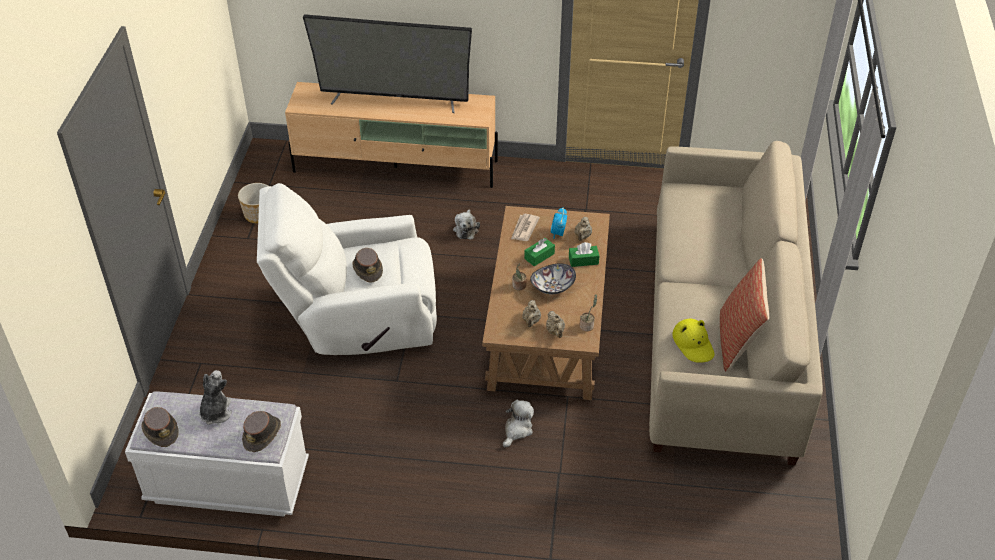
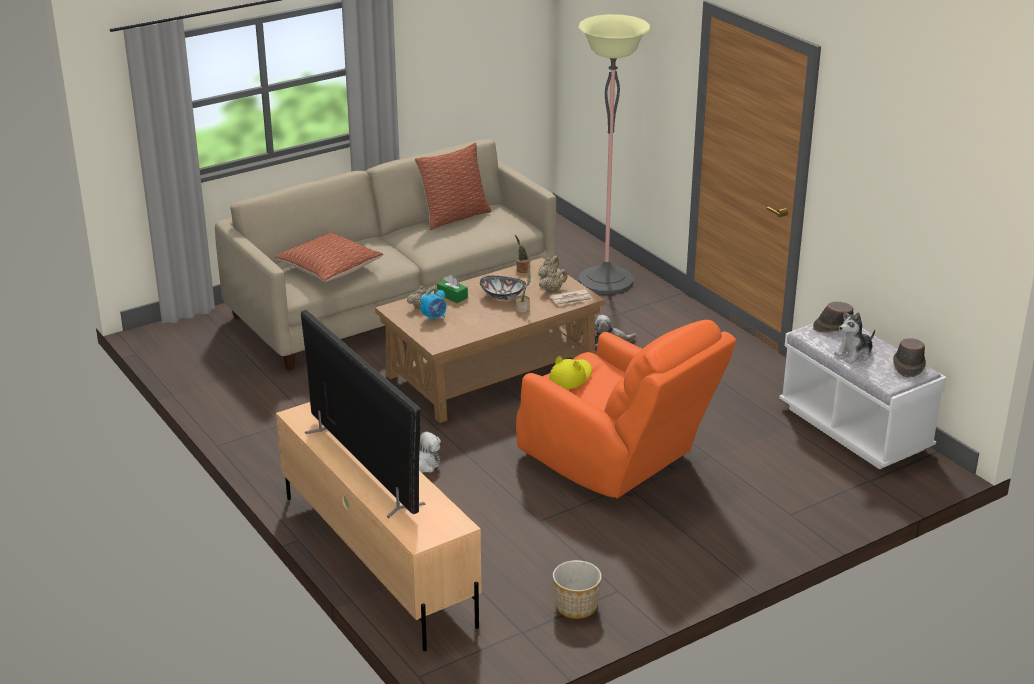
camera: 130 degrees left, 15 degrees down
(357, 318) = (617, 463): white armchair -> orange armchair
(368, 269) = (605, 391): brown hat -> none
(524, 229) = (451, 334): newspaper -> newspaper (571, 300)
(539, 256) = (475, 315): green tissue box -> none
(630, 506) = (606, 281): none -> floor lamp
(693, 344) = (482, 227): yellow hat -> yellow hat (570, 377)
(698, 217) = (329, 268): none -> pillow

